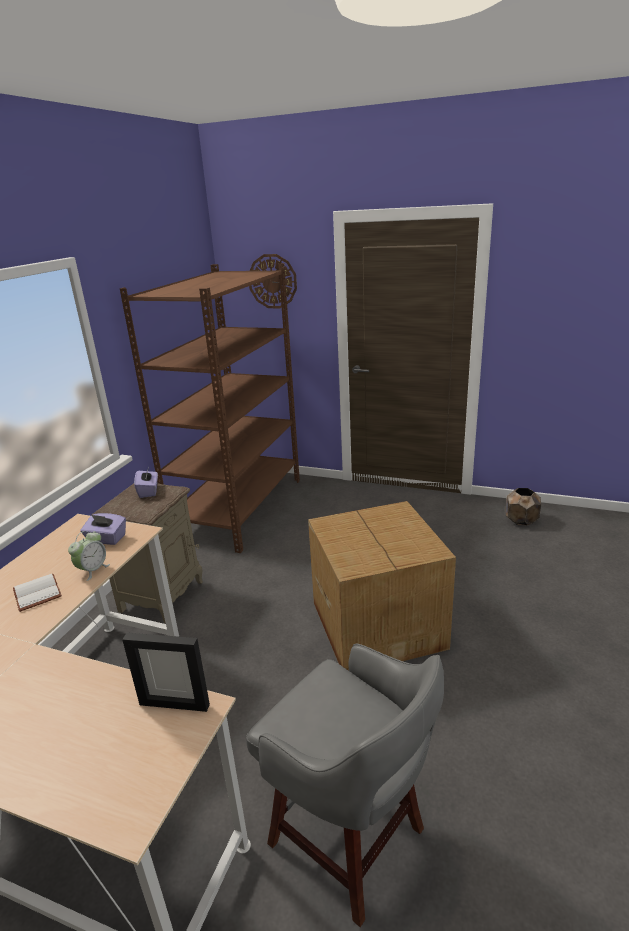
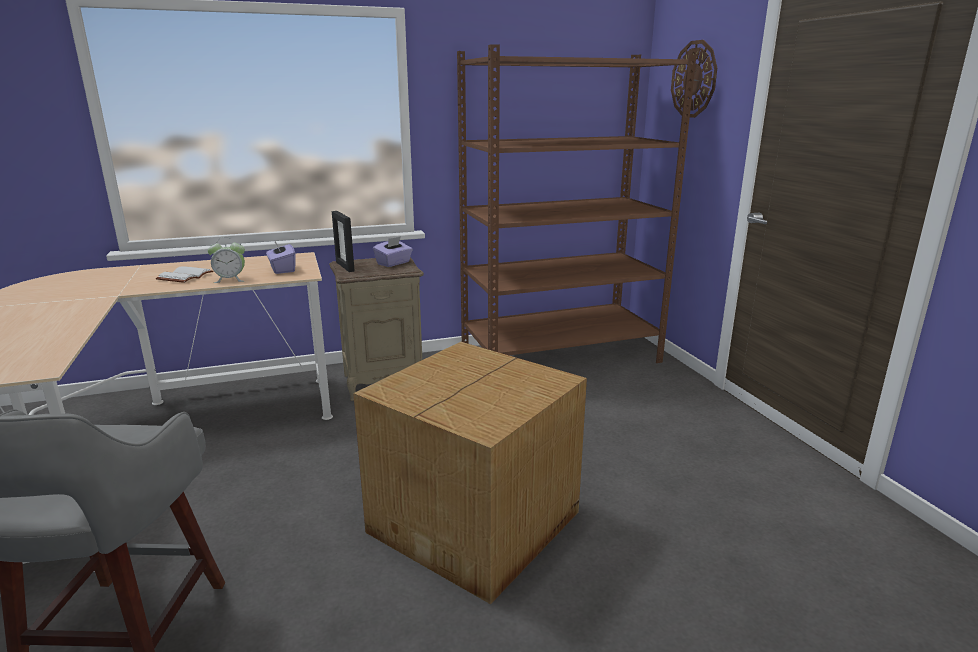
camera: 50 degrees right, 5 degrees down
(175, 703) = (46, 357): picture frame -> picture frame (346, 266)
(521, 521) = (902, 569): brown planter -> none

